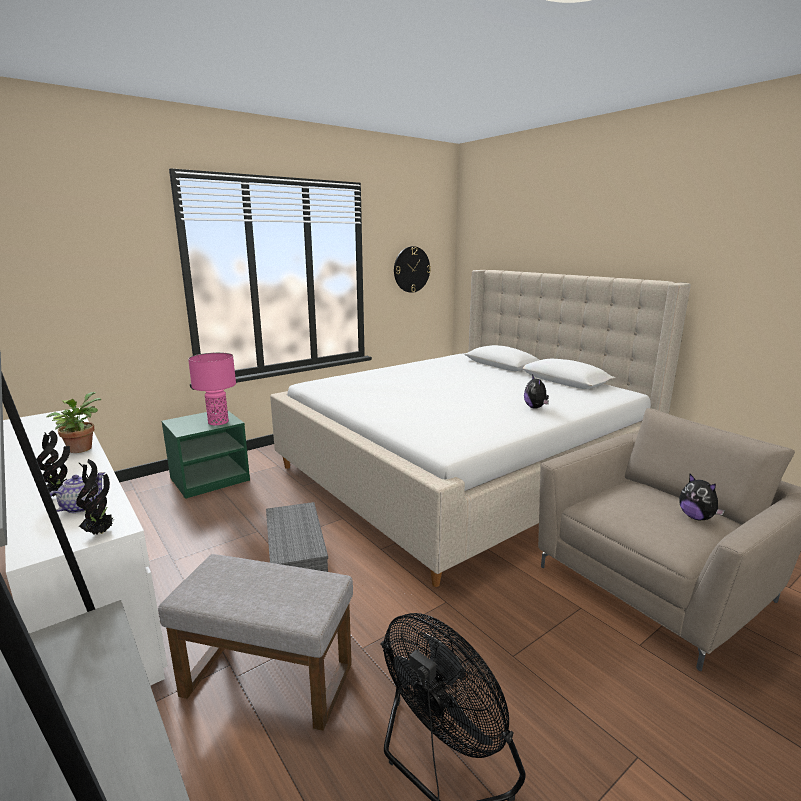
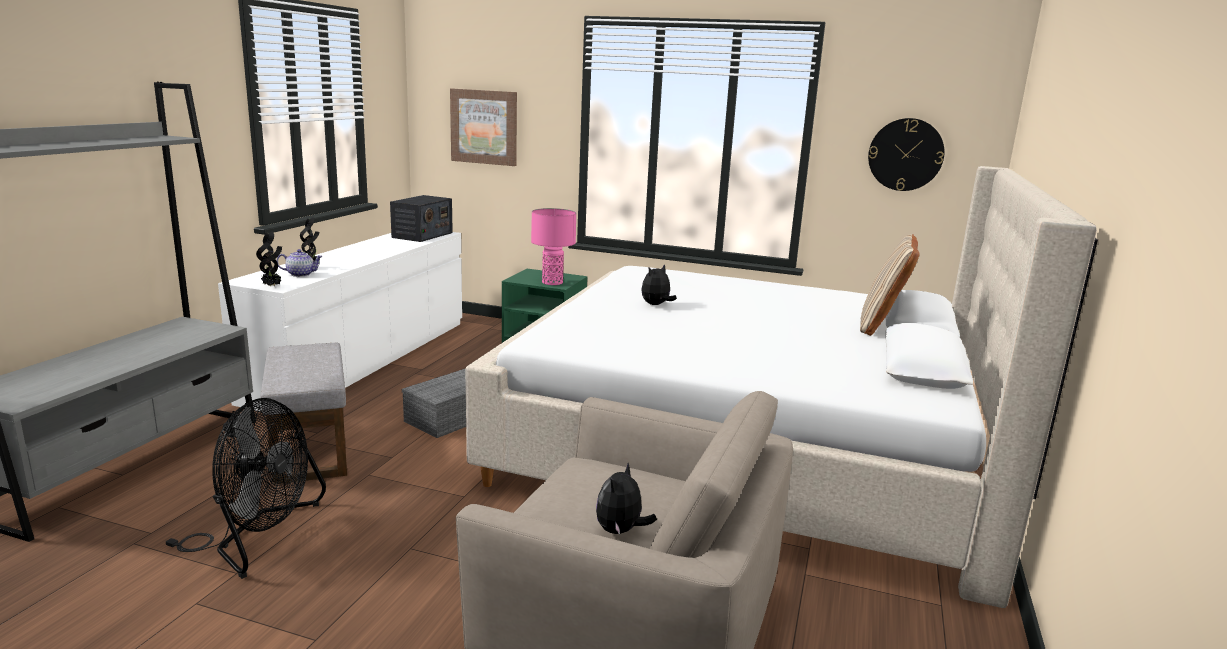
camera: 55 degrees right, 0 degrees up
(52, 422) = (422, 235): none -> radio
(64, 288) = (484, 127): none -> picture
(81, 448) = (387, 252): potted plant -> none
(498, 369) = (882, 325): none -> beige pillow
(535, 407) = (743, 361): plush toy -> plush toy (656, 305)

